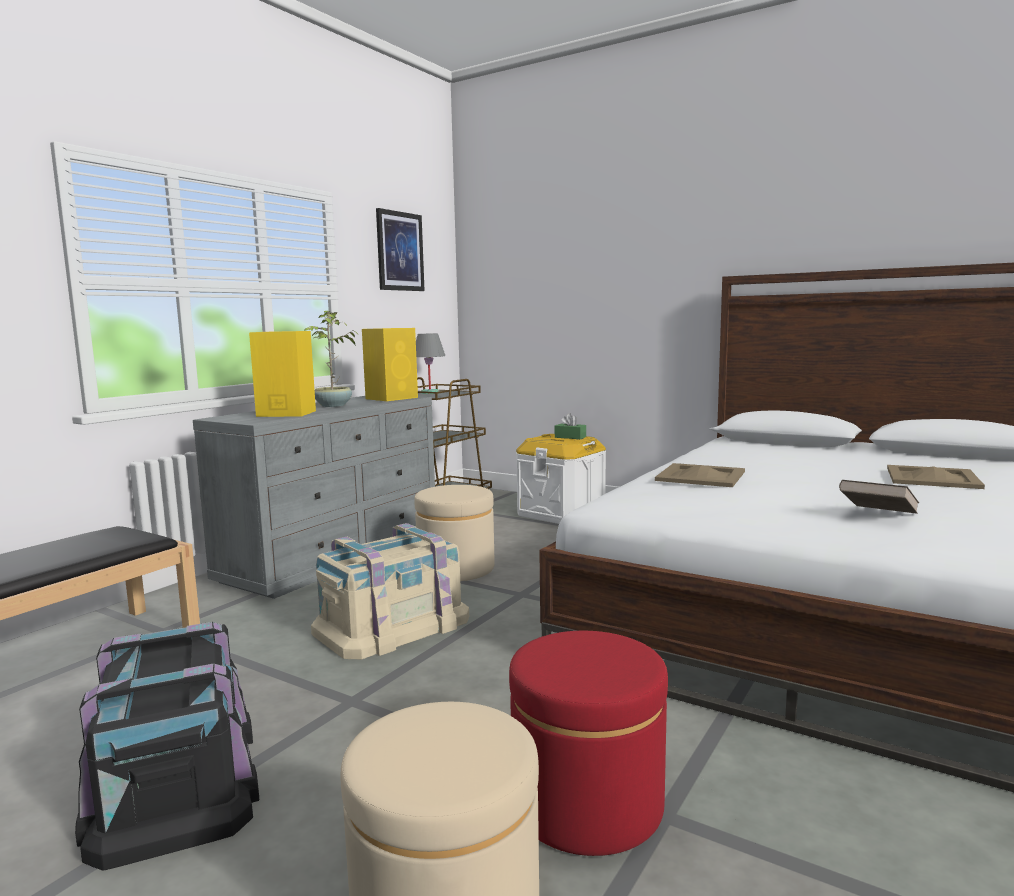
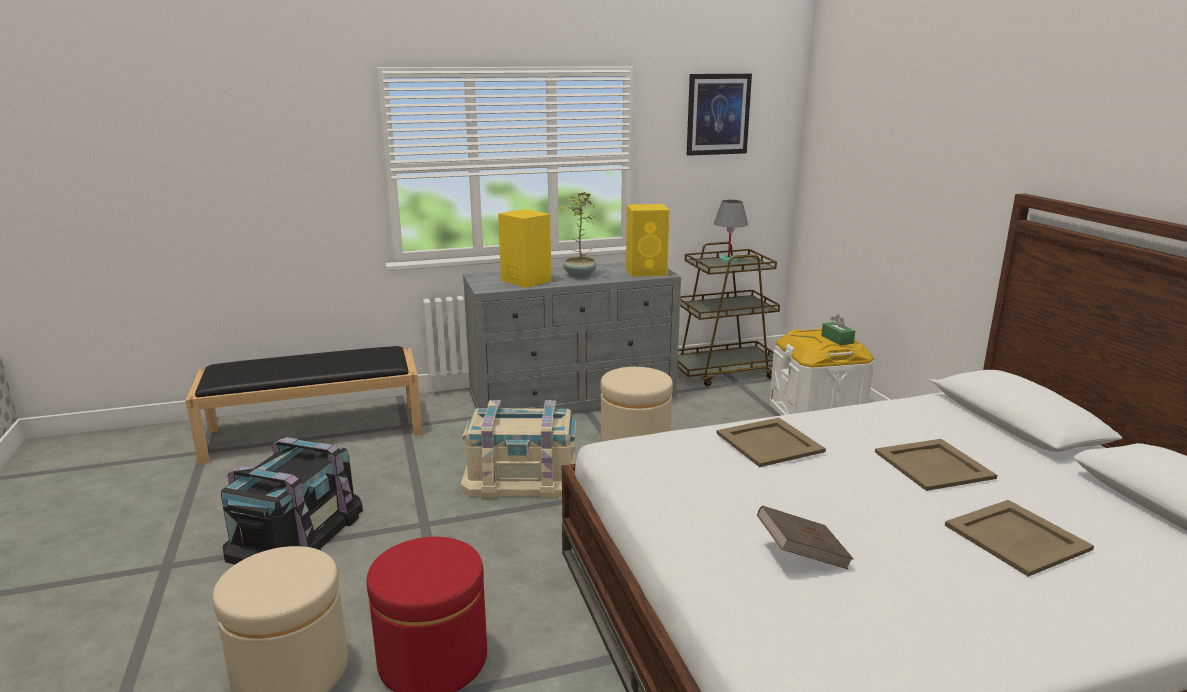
camera: 40 degrees right, 10 degrees up
(808, 464) = (932, 464): none -> beige tray

